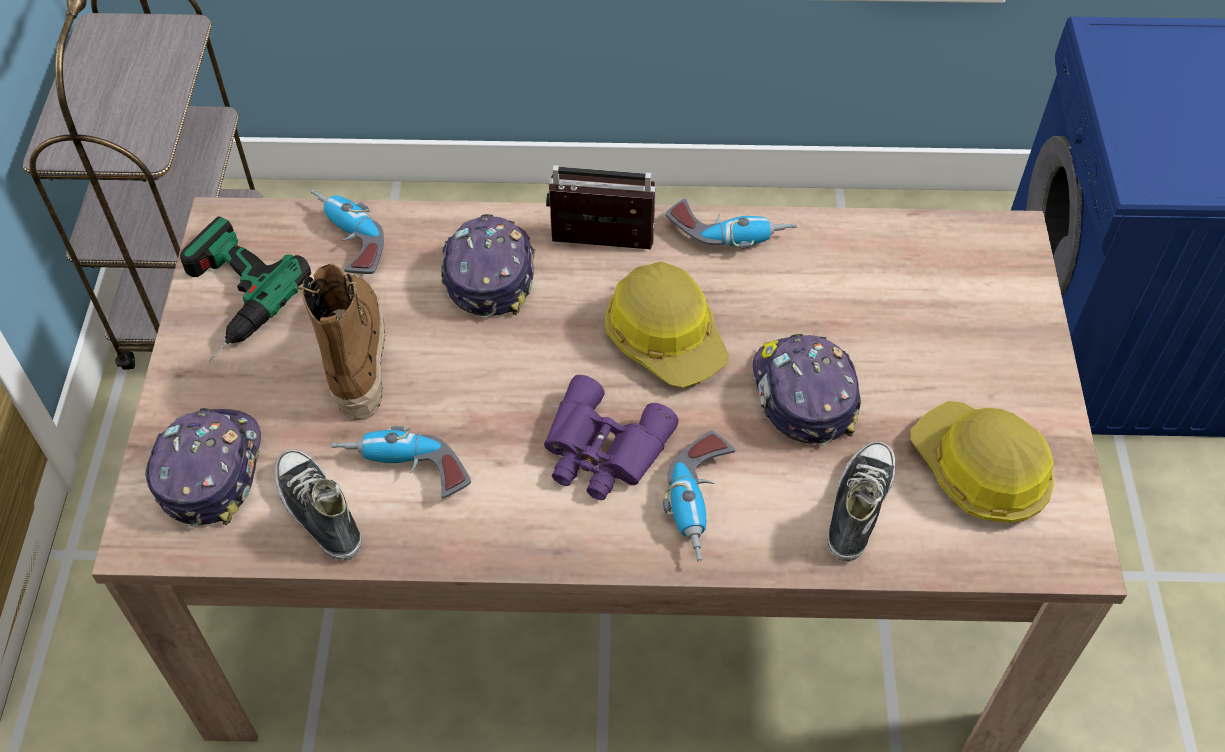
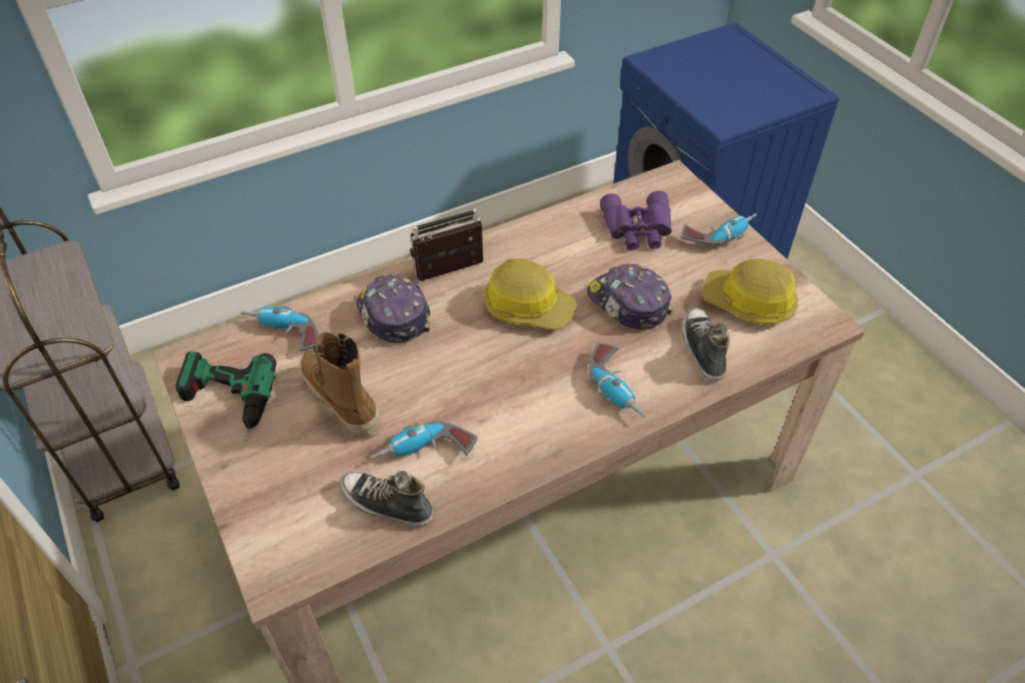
camera: 30 degrees left, 5 degrees down
(209, 470) = (291, 515): cap -> none
(602, 451) = (539, 385): purple binoculars -> purple binoculars (638, 229)
(729, 232) = (521, 235): power drill -> power drill (718, 235)

